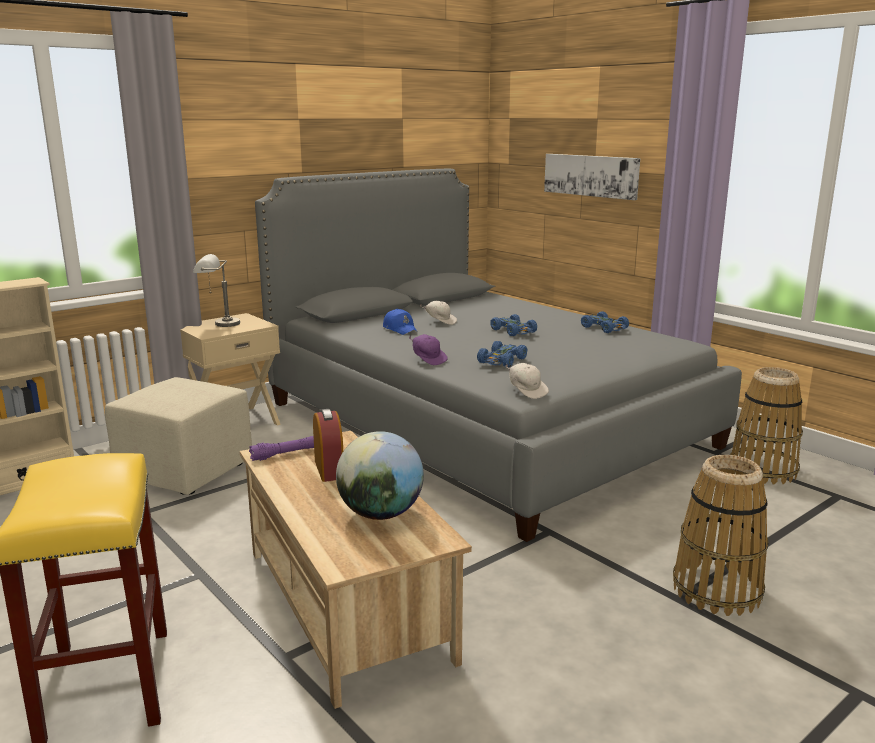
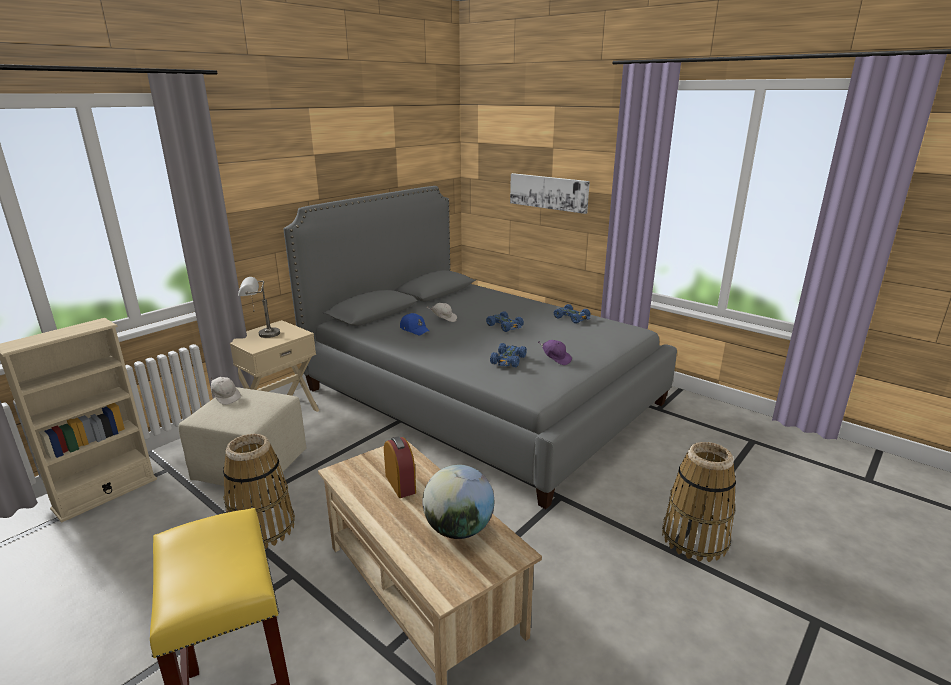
camera: 10 degrees left, 5 degrees up
(285, 454) = (358, 470): purple flashlight -> none
(428, 359) = (449, 362): purple cap -> purple cap (556, 359)
(527, 391) = (538, 391): white cap -> white cap (226, 397)
(762, 470) = (695, 422): basket -> basket (262, 528)

